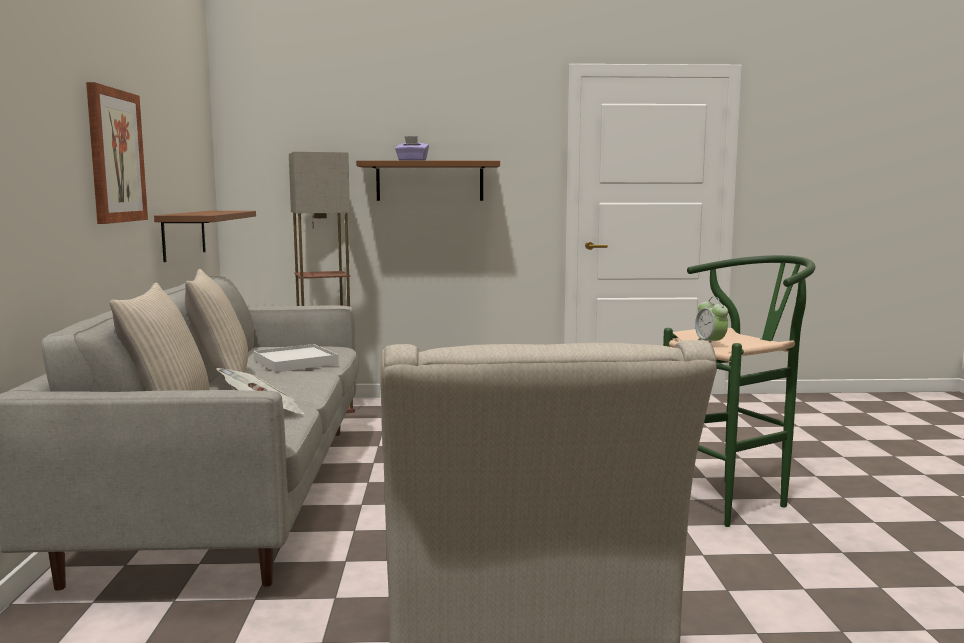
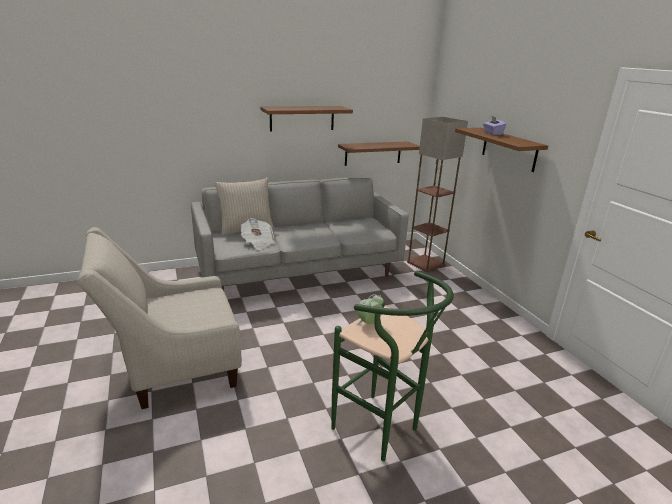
camera: 70 degrees right, 15 degrees up
(115, 156) = (302, 118): picture -> brown shelf
(221, 380) = (303, 225): beige pillow -> none
(295, 362) = (346, 230): white tray -> none

